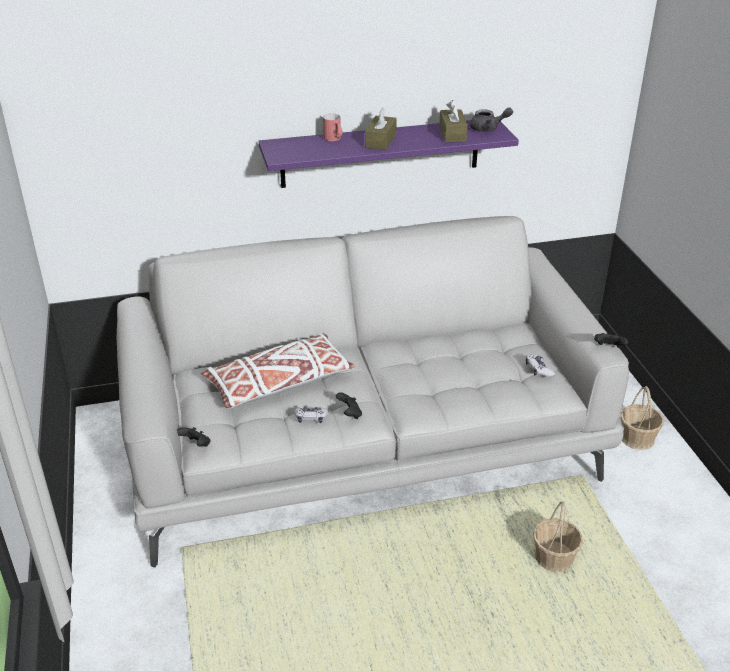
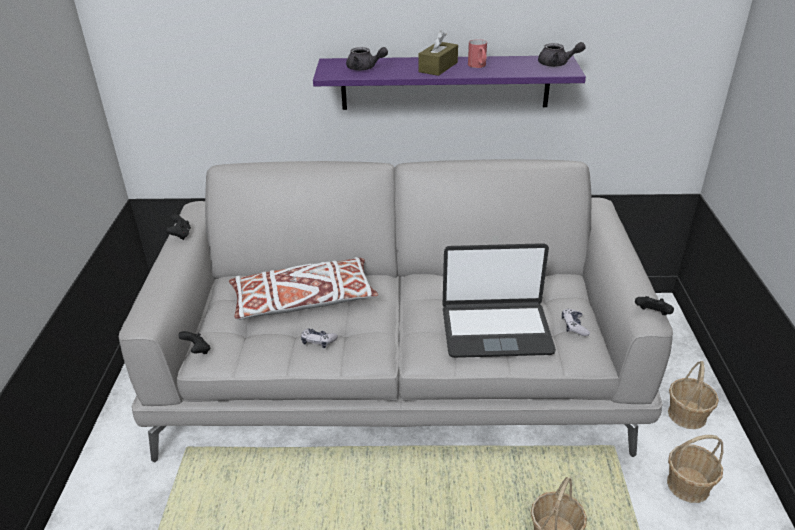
camera: 15 degrees right, 0 degrees up
(311, 148) = (365, 68): none -> grey teapot
(334, 139) = (392, 62): red mug -> red mug (478, 66)
(349, 414) = (358, 343): black game controller -> black game controller (180, 235)
(452, 134) = (516, 66): brown tissue box -> none
(471, 383) = (496, 330): none -> laptop
(653, 496) = (688, 485): none -> basket

